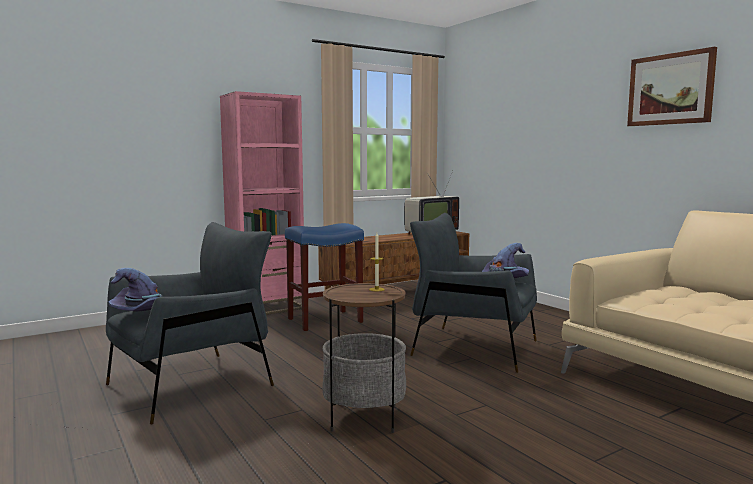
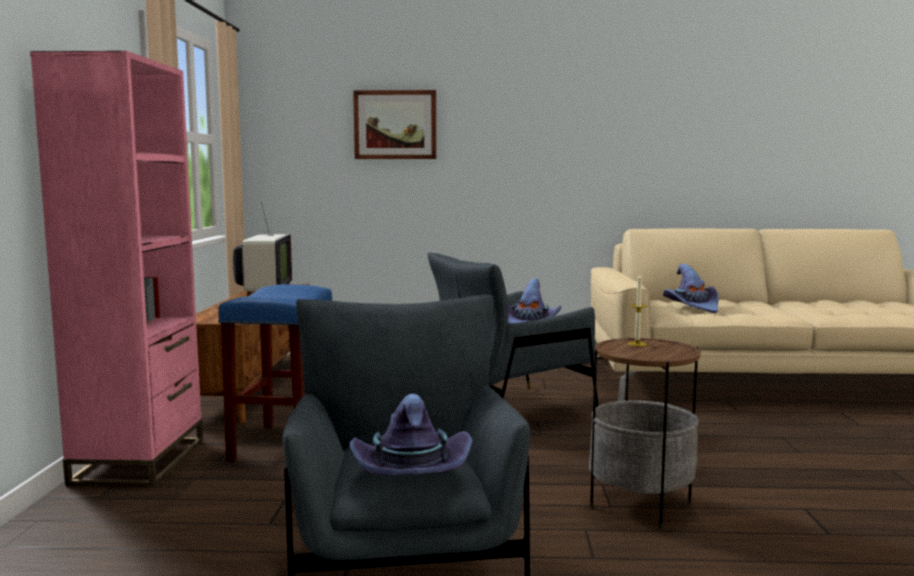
camera: 55 degrees left, 0 degrees up
(670, 89) = (576, 111): picture -> picture (395, 125)
(683, 298) = (692, 307): none -> purple hat

